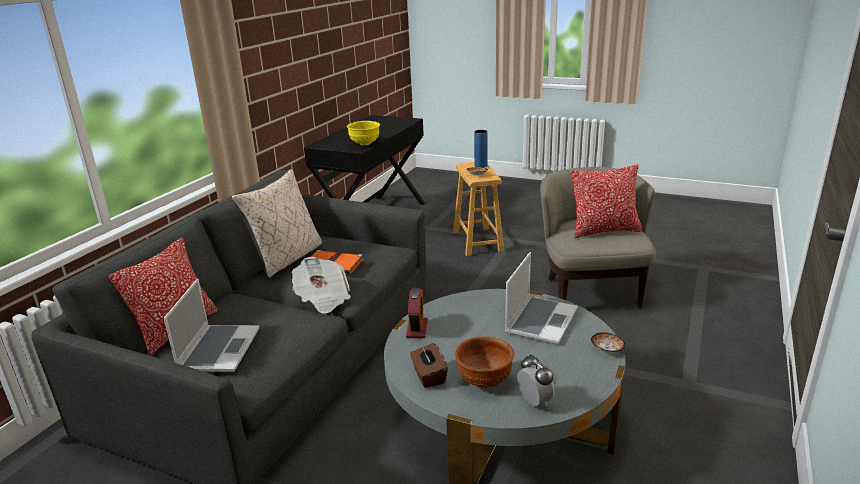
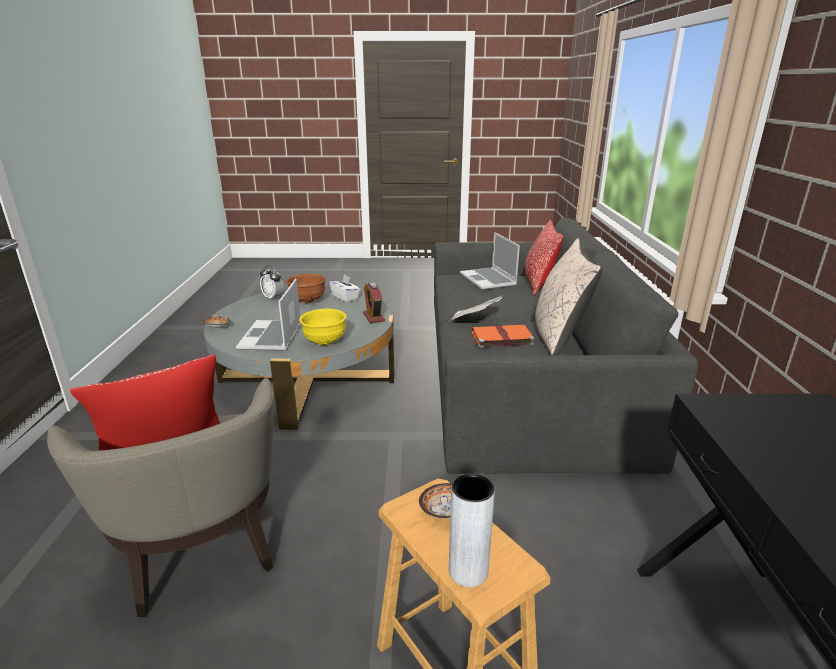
camera: 155 degrees right, 0 degrees up
(365, 144) = (740, 431): yellow bowl -> yellow bowl (324, 341)
(428, 376) = (345, 298): brown tissue box -> white tissue box
(480, 165) = (468, 571): blue vase -> grey vase

